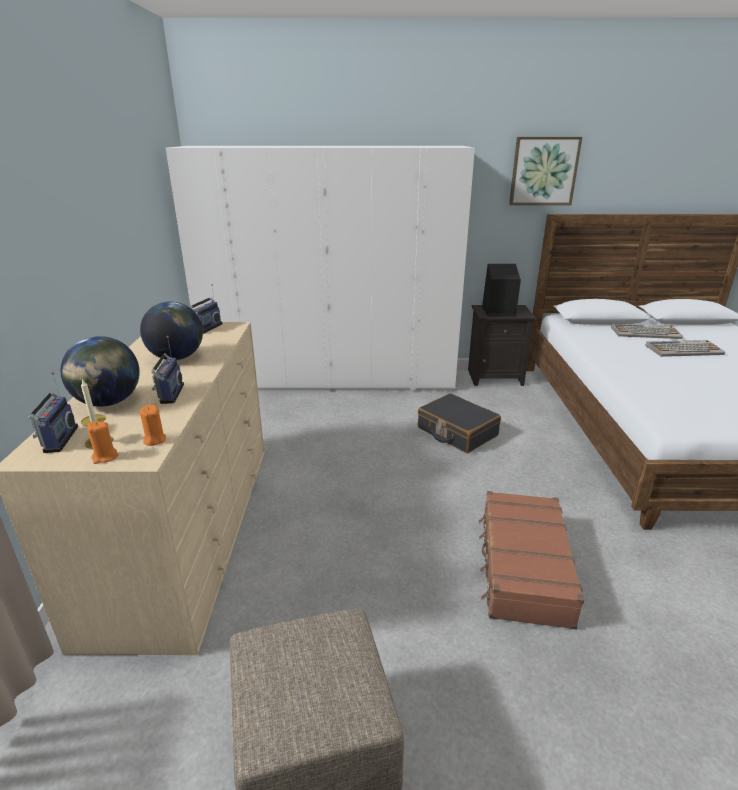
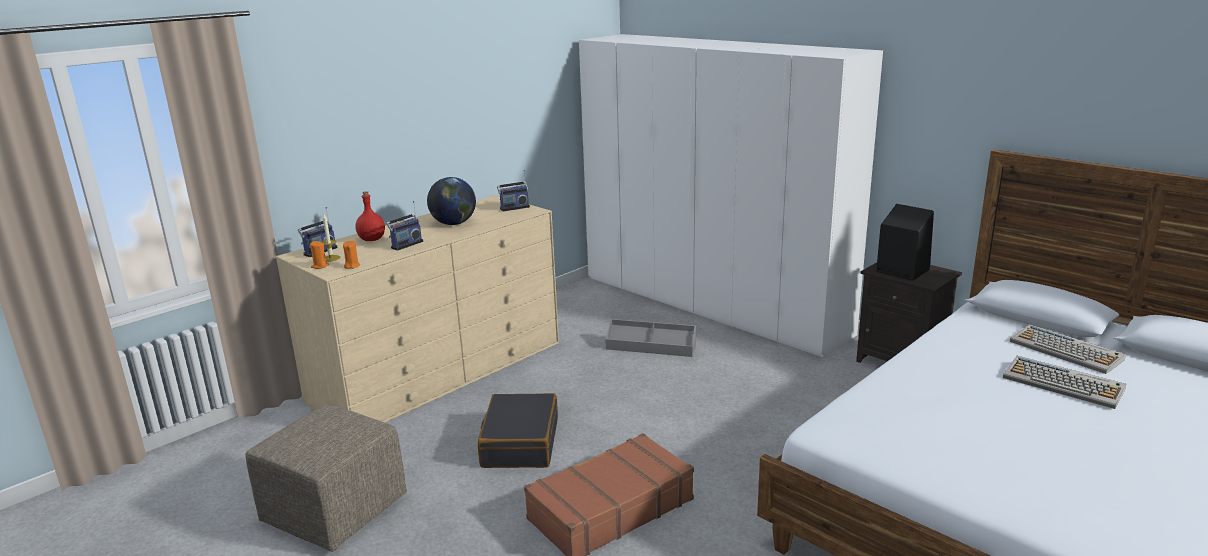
camera: 45 degrees right, 5 degrees down
(108, 402) = (371, 239): globe -> red bottle
(341, 426) = (651, 347): none -> grey storage box
(456, 432) = (749, 394): black suitcase -> black suitcase (520, 443)
(544, 171) = (990, 91): picture -> none

